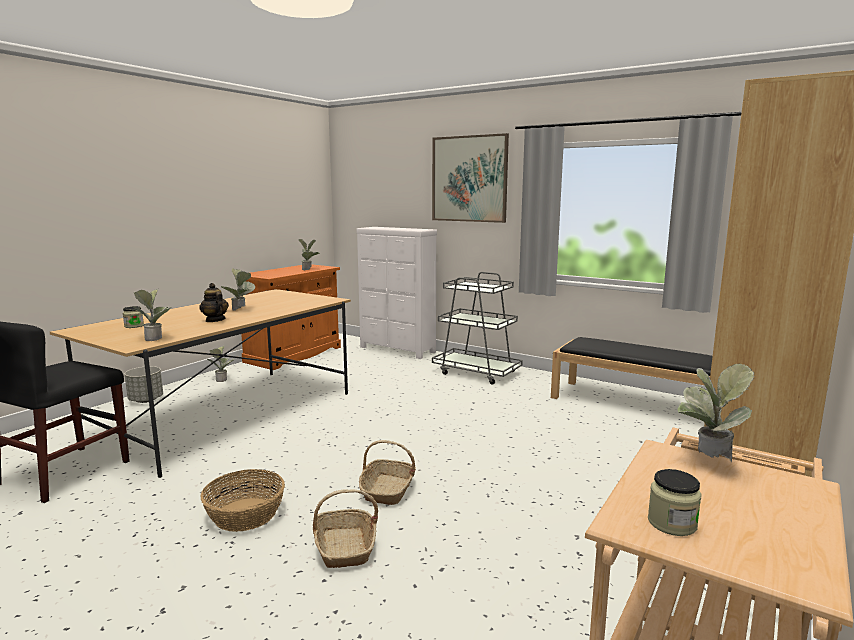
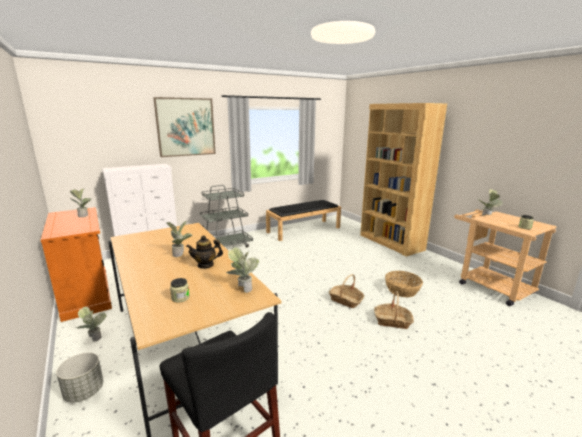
camera: 65 degrees left, 5 degrees up
(245, 515) = (350, 348): basket -> basket (402, 290)

